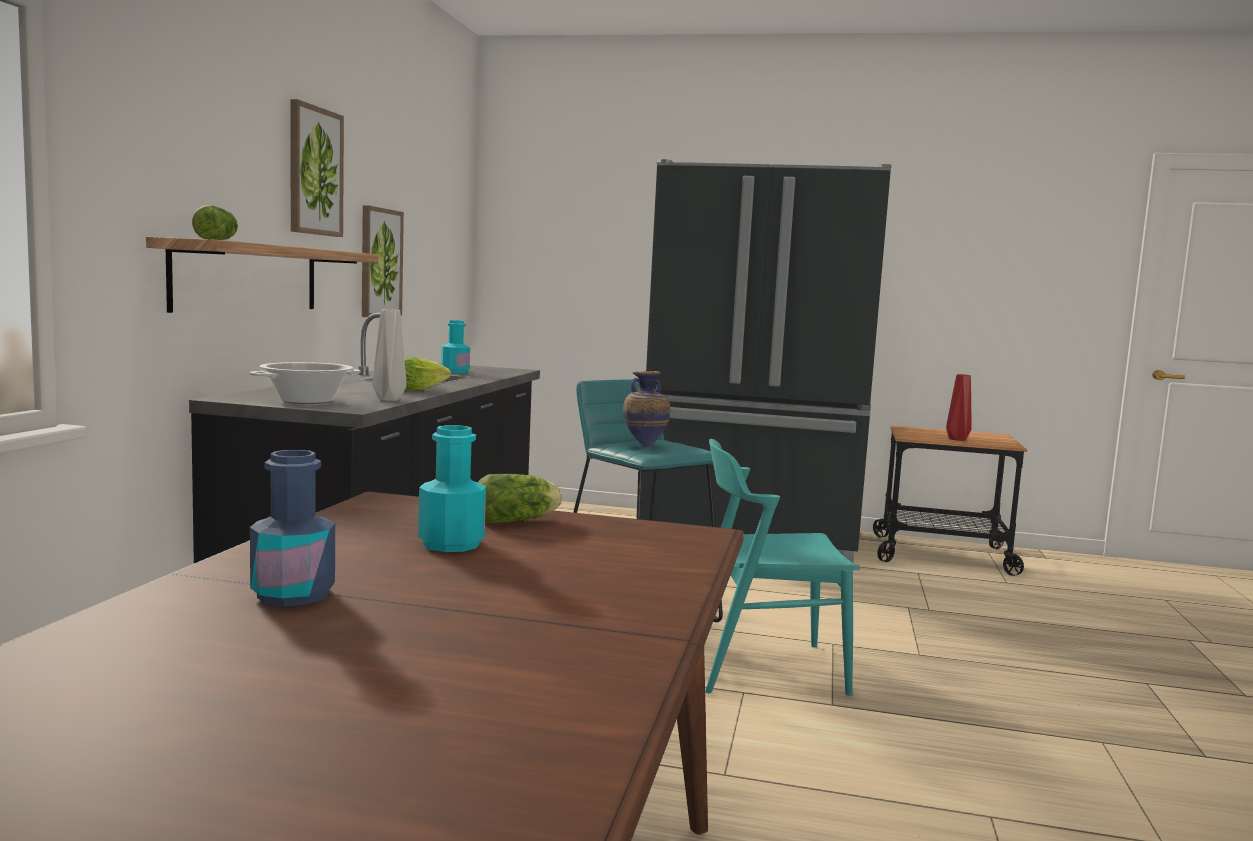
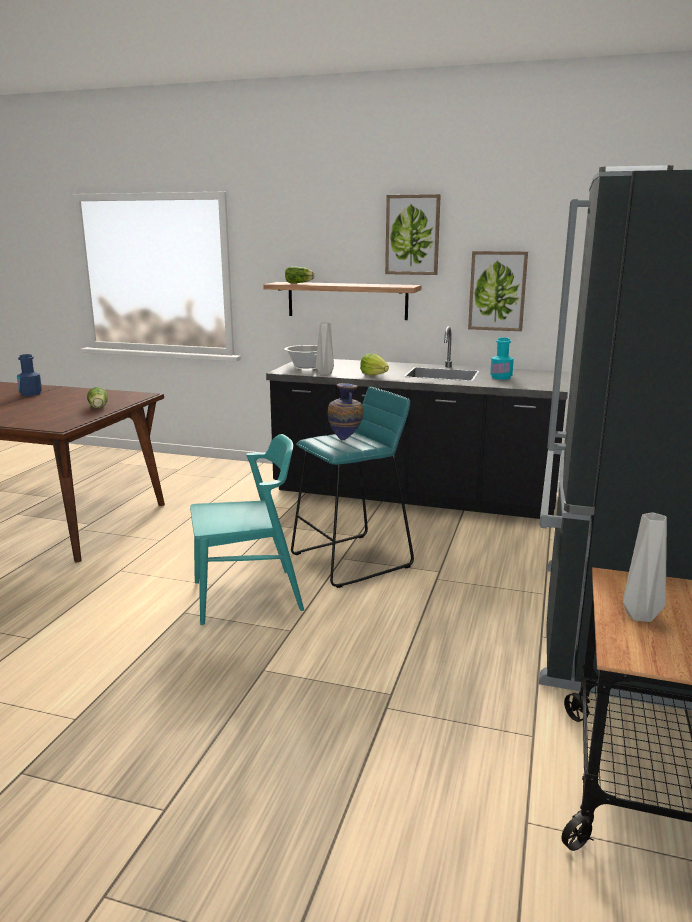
camera: 95 degrees right, 10 degrees up
(451, 544) = (70, 402): turquoise bottle -> none
(764, 667) = (248, 596): turquoise chair -> turquoise chair turned 75 degrees clockwise
(957, 439) = (642, 616): red vase -> grey vase

